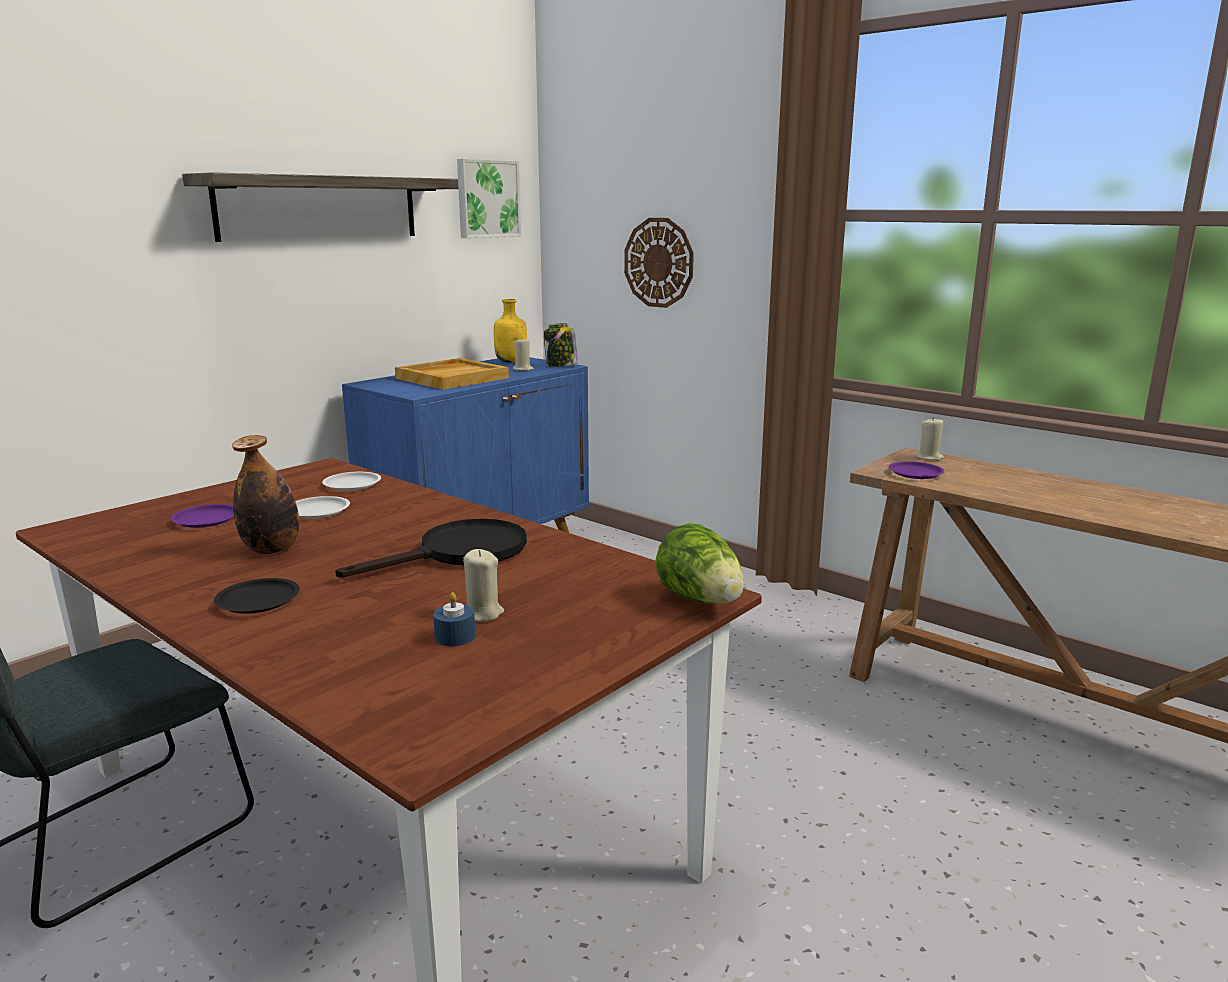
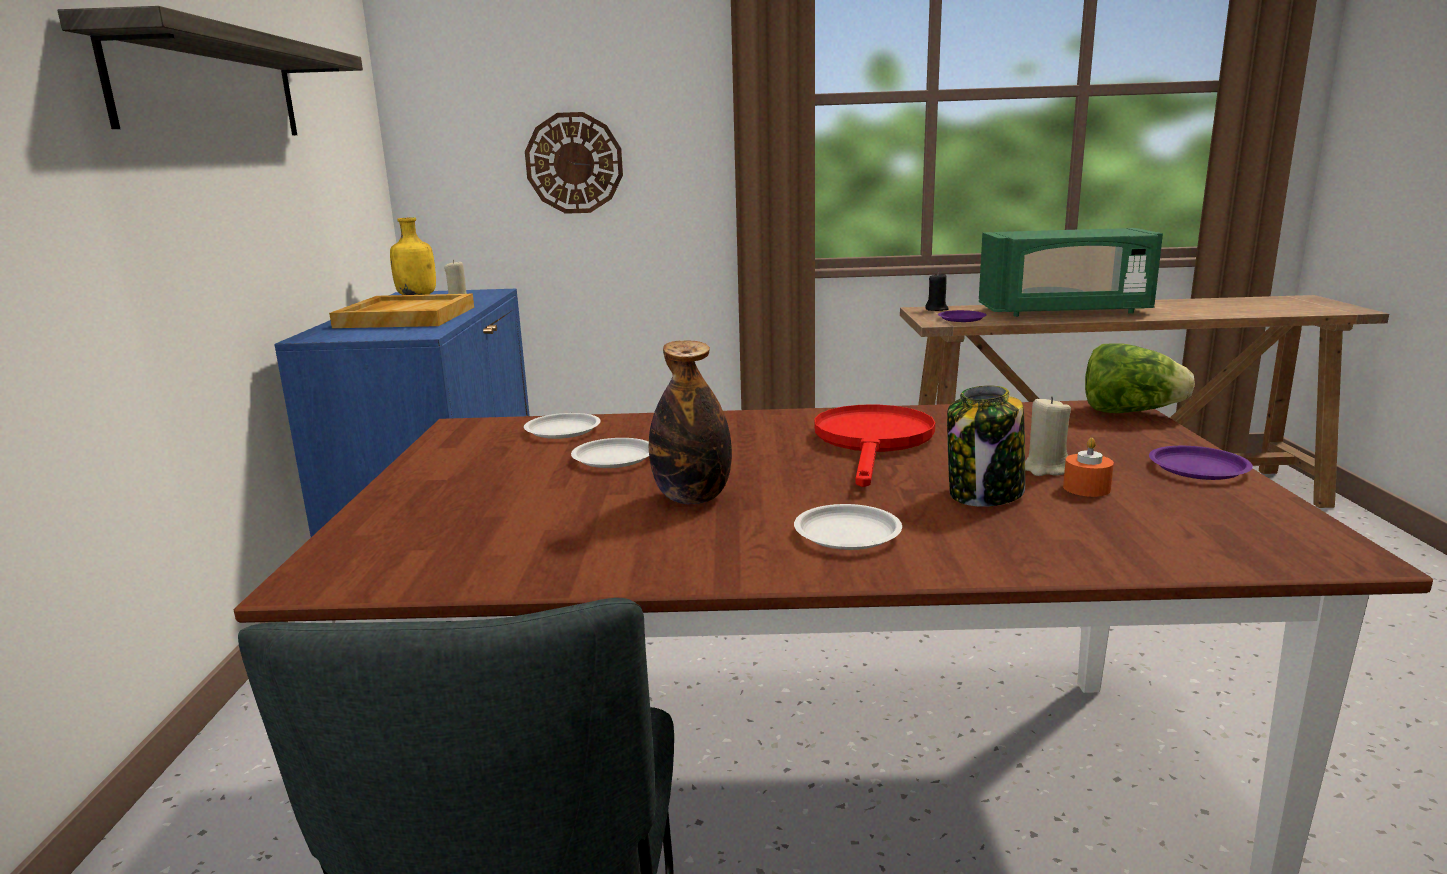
camera: 40 degrees left, 0 degrees up
(207, 520) = (506, 503): purple plate -> purple plate (1197, 468)
(259, 601) = (847, 533): black plate -> white plate
(455, 636) = (1086, 488): blue candle -> orange candle
(460, 553) = (873, 442): black frying pan -> red frying pan
(487, 199) = (343, 92): picture -> none
(561, 365) = (488, 291): jar -> jar (985, 494)
(929, 457) = (936, 309): beige candle -> black candle
(1056, 493) = (1065, 312): none -> green microwave

